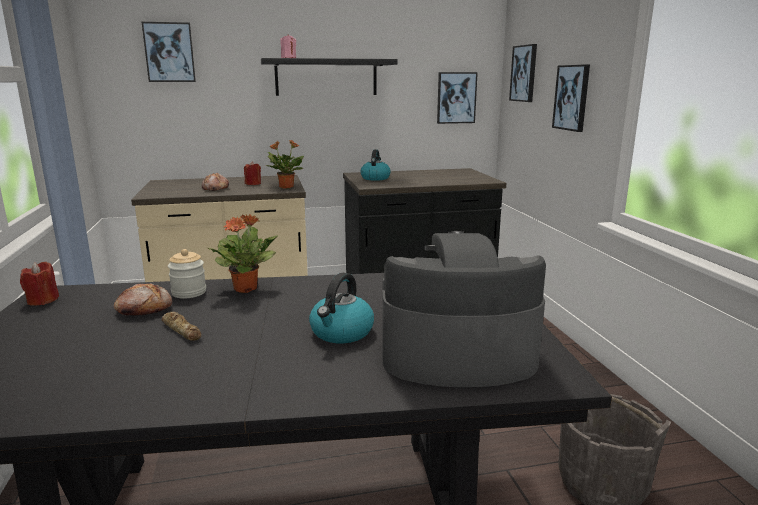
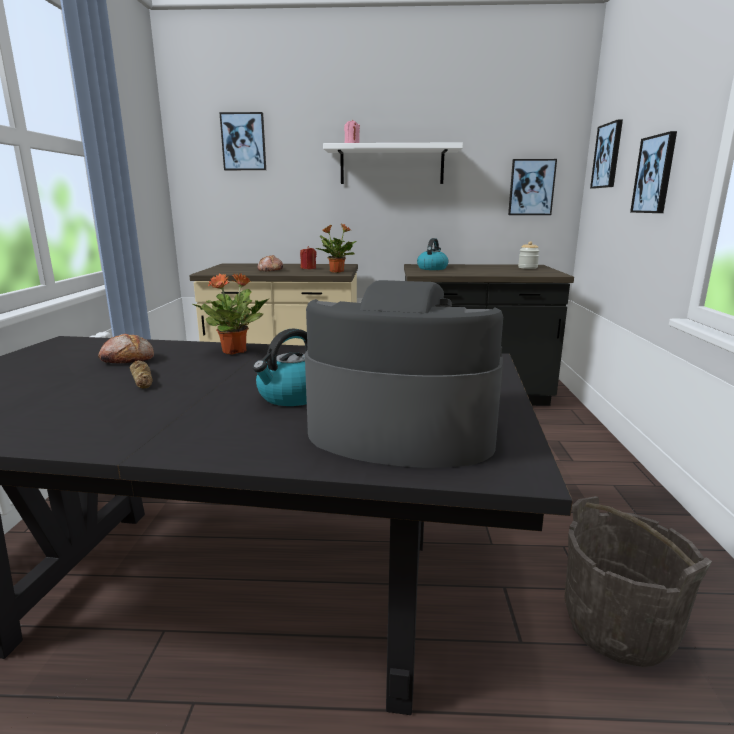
camera: 15 degrees right, 0 degrees up
(42, 300) = (53, 346): red candle -> none
(189, 292) = (180, 350): jar -> jar (527, 267)
(326, 77) = (392, 165): black shelf -> white shelf

